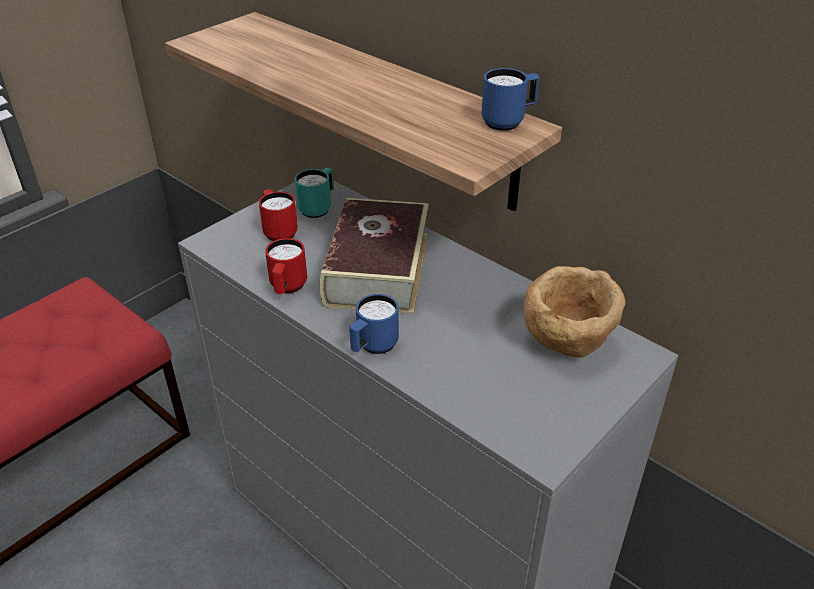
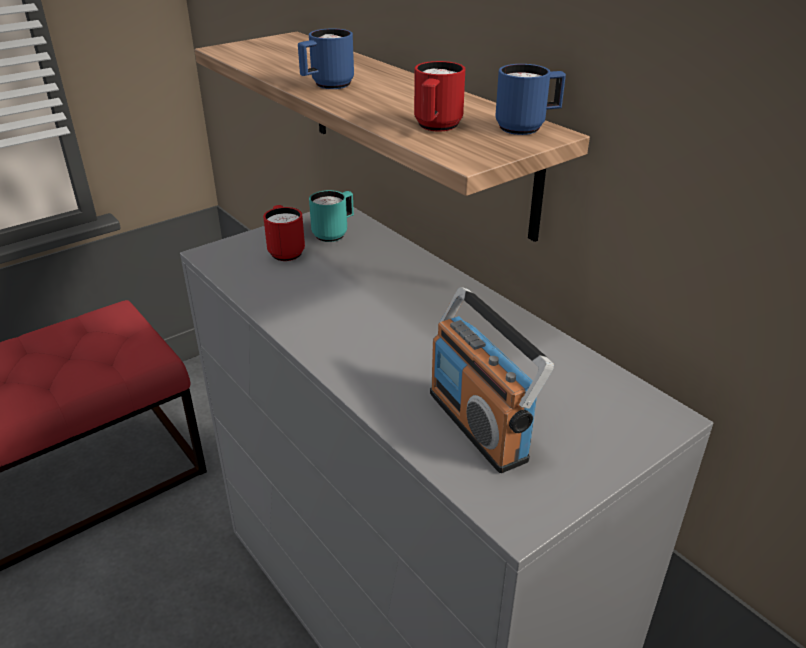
camera: 10 degrees right, 5 degrees down
(287, 288) = (274, 305): red mug -> red mug (435, 128)
(373, 347) = (347, 373): blue mug -> blue mug (327, 86)
(377, 269) = (378, 296): book -> none
(495, 380) = (478, 425): none -> radio
(567, 344) = (575, 395): brown bowl -> none

